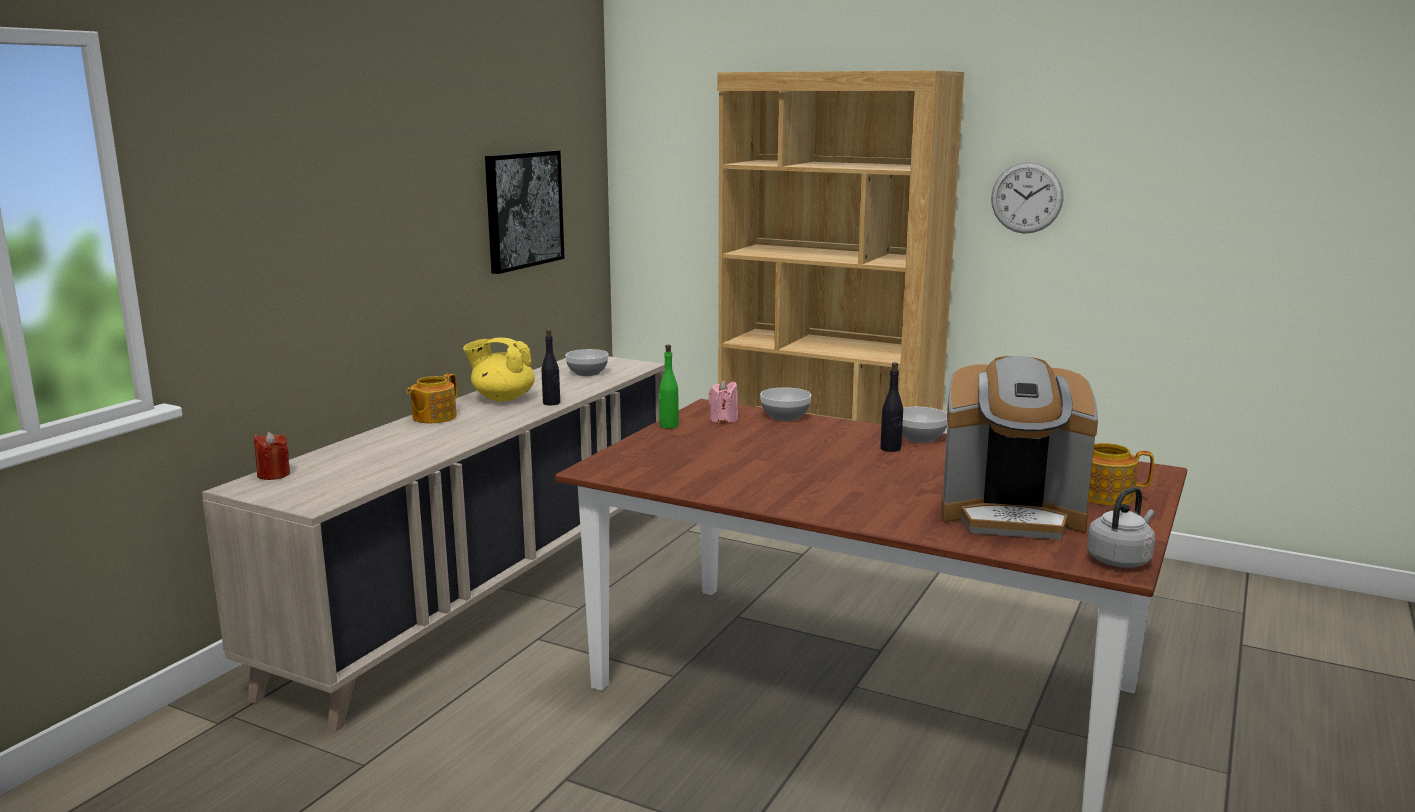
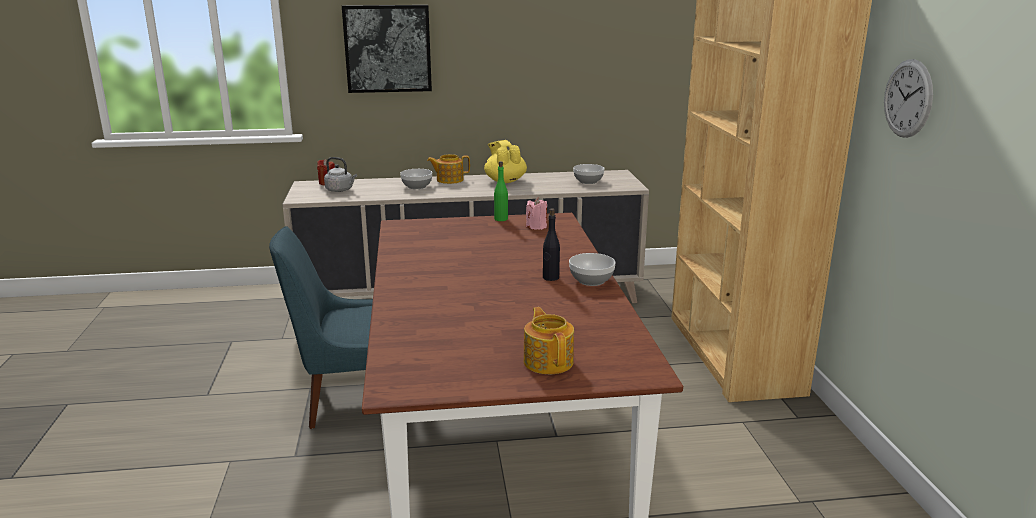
camera: 55 degrees right, 5 degrees up
(523, 210) = (601, 58): picture -> picture (388, 48)
(551, 403) = (515, 190): black bottle -> none
(643, 756) = (349, 400): none -> blue chair
(785, 416) = (572, 238): bowl -> bowl (417, 186)
(1012, 515) = (458, 338): coffee machine -> none
(1120, 559) = (407, 388): grey kettle -> grey kettle (340, 190)

